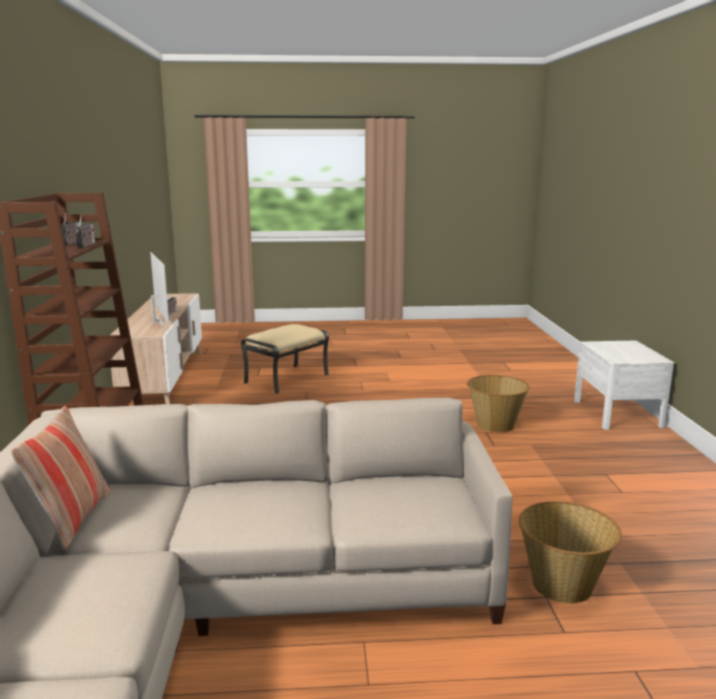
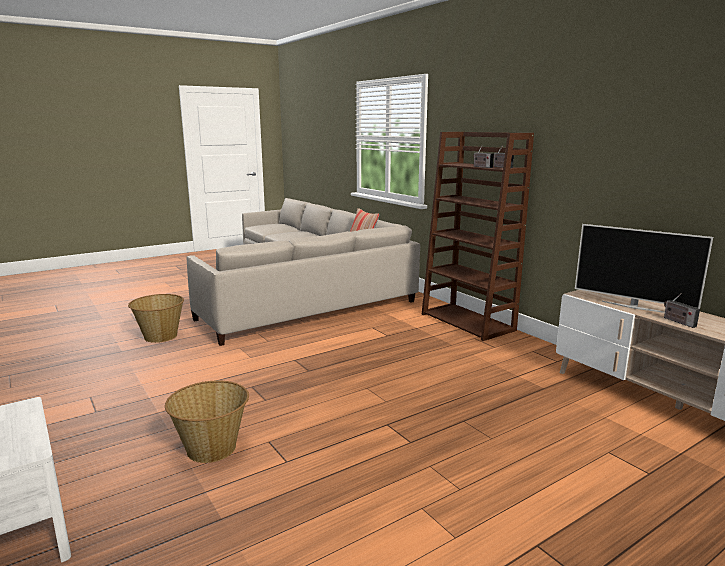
camera: 150 degrees right, 0 degrees up
(286, 378) = (561, 457): beige ottoman -> none

